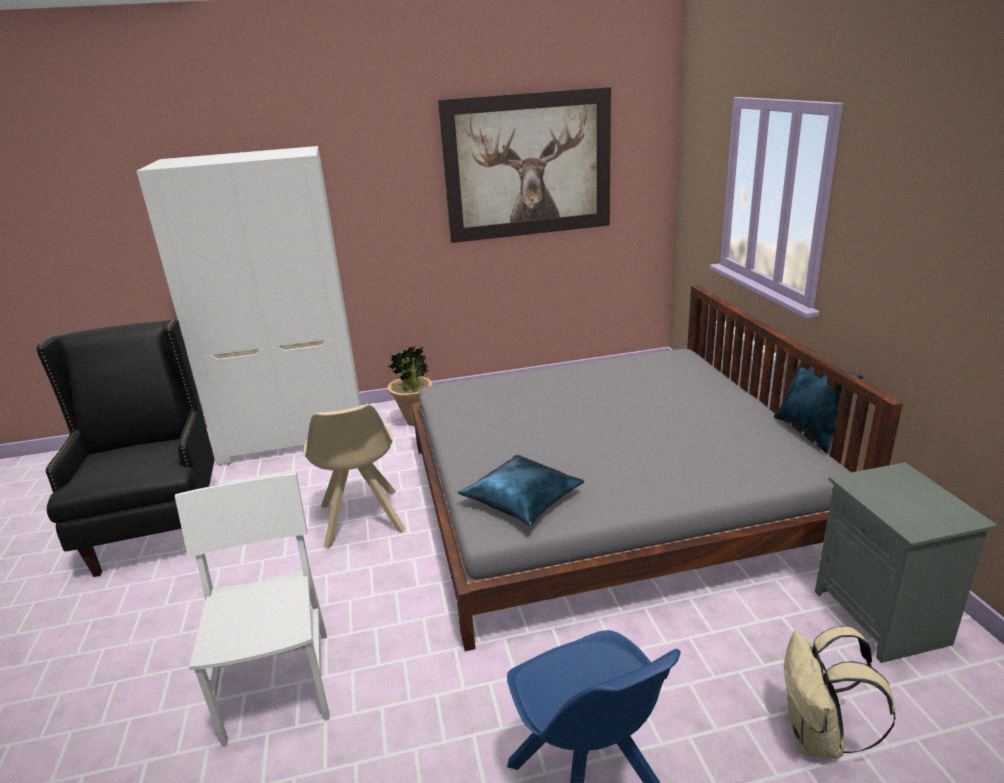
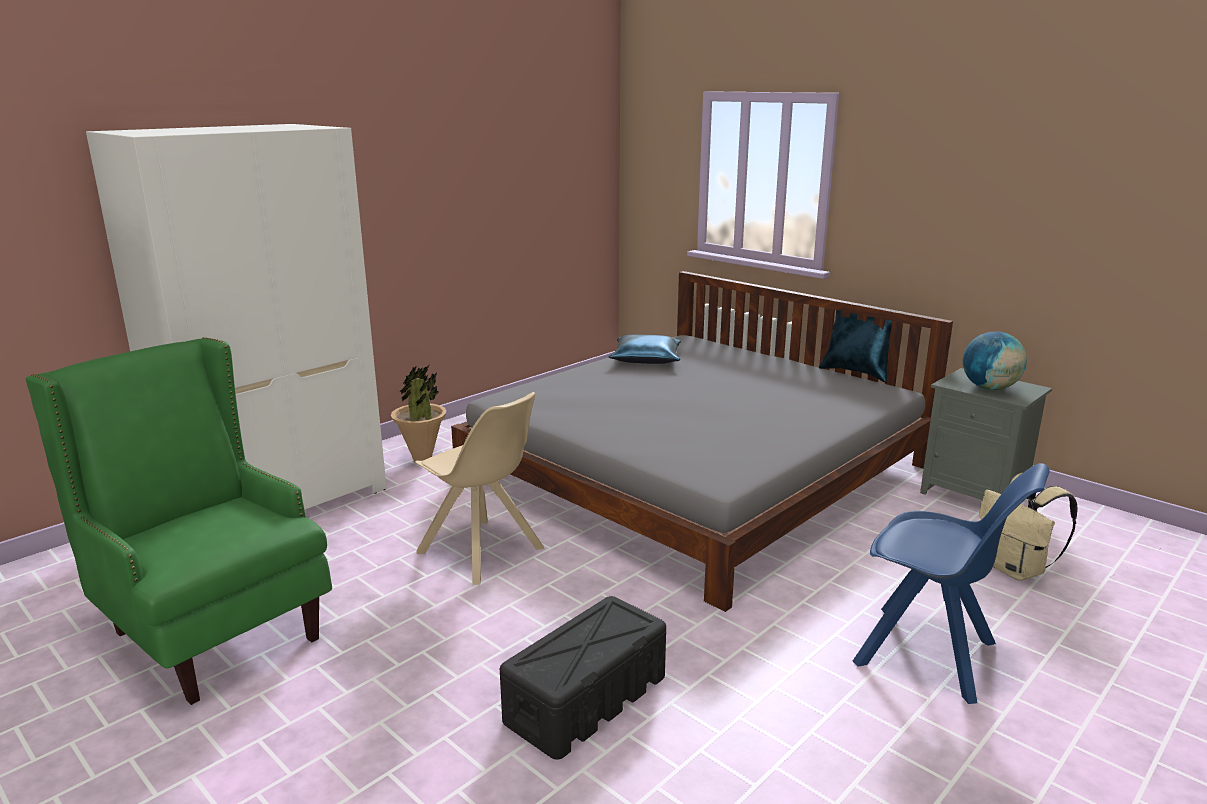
camera: 35 degrees left, 5 degrees down
(157, 529) = (215, 634): black armchair -> green armchair
(279, 685) = (587, 699): white chair -> black storage box
(523, 499) = (715, 457): blue pillow -> blue pillow (647, 359)
(528, 166) = (500, 157): picture -> none
(899, 501) = (989, 388): none -> globe

